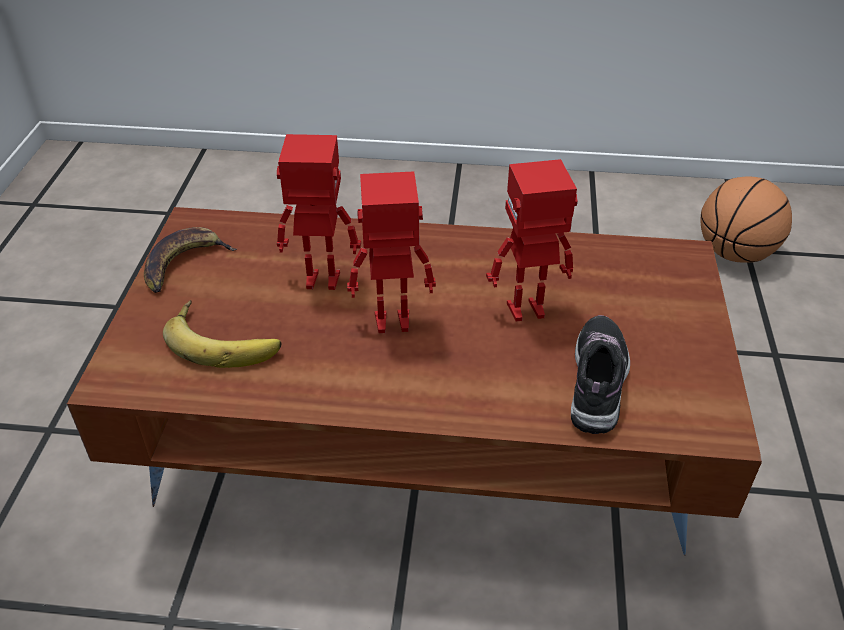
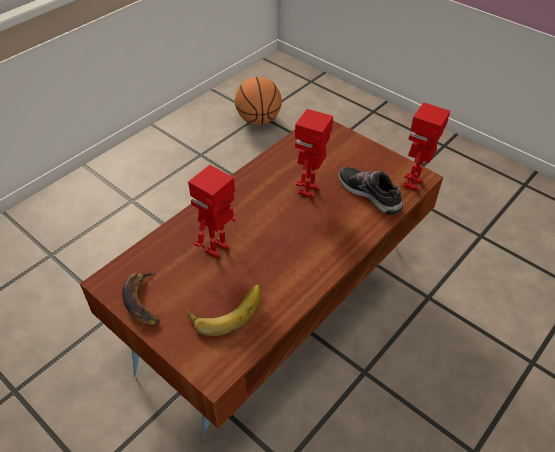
camera: 55 degrees left, 5 degrees up
(392, 324) = (275, 239): toy robot -> toy robot (414, 184)

